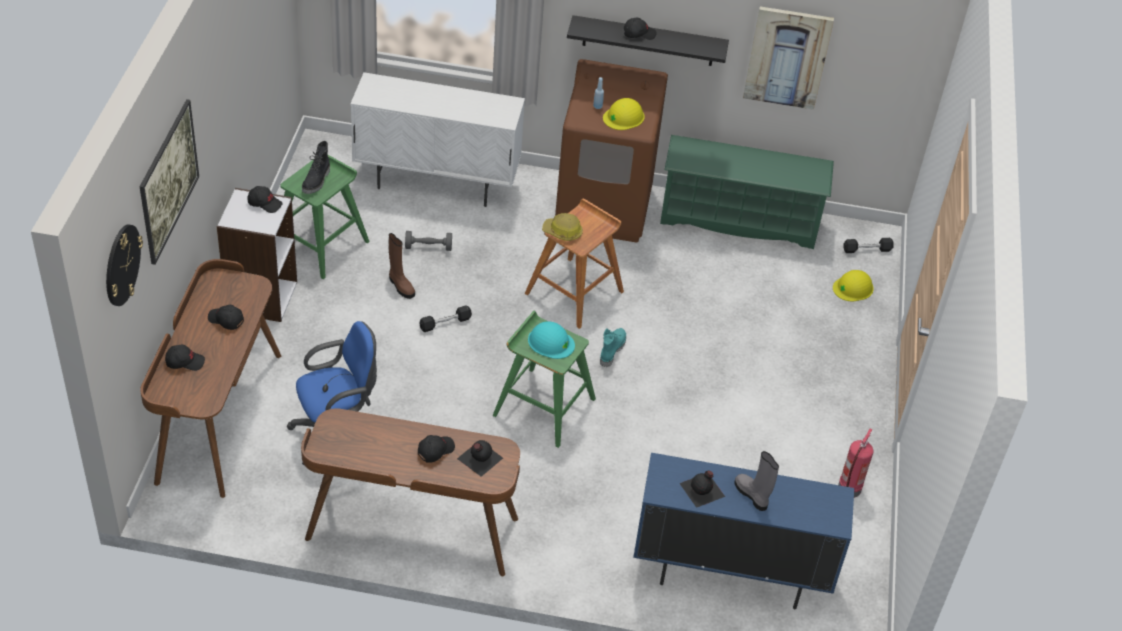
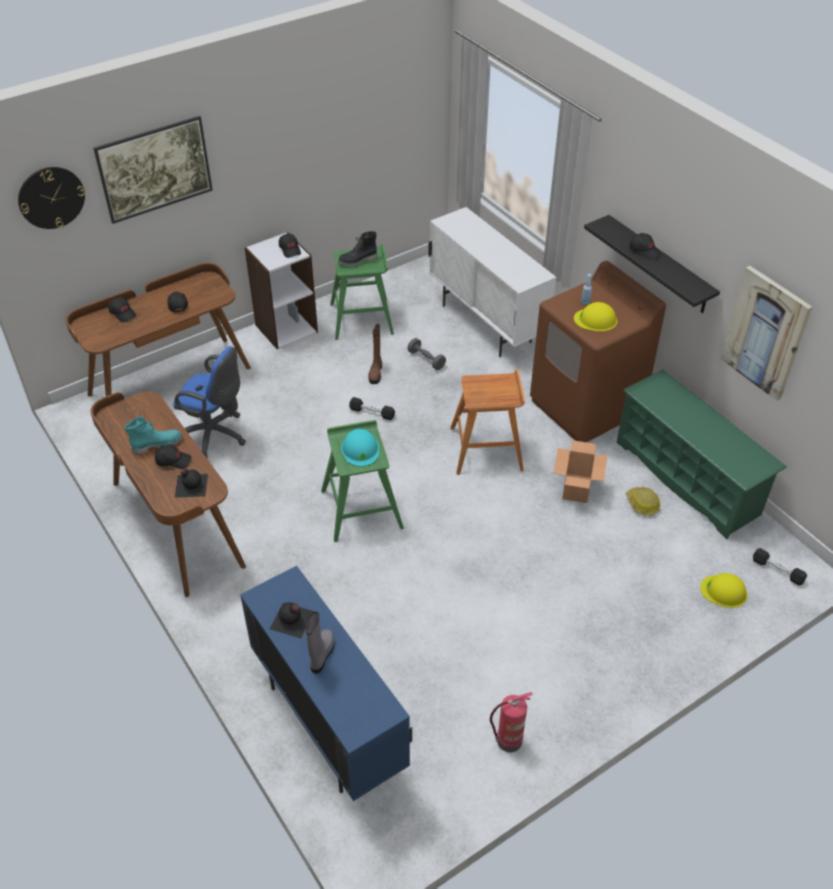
camera: 50 degrees right, 0 degrees up
(562, 232) = (474, 384): hard hat -> hard hat (642, 504)
(611, 350) = (460, 504): turquoise boot -> turquoise boot (157, 444)
(677, 279) = (576, 489): none -> cardboard box

